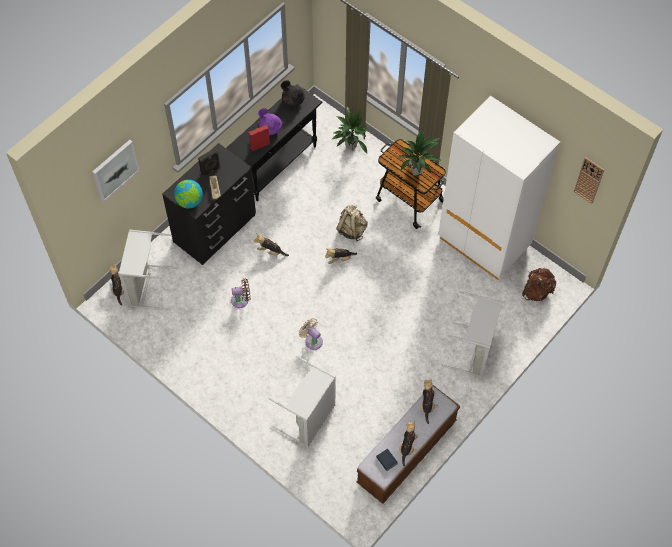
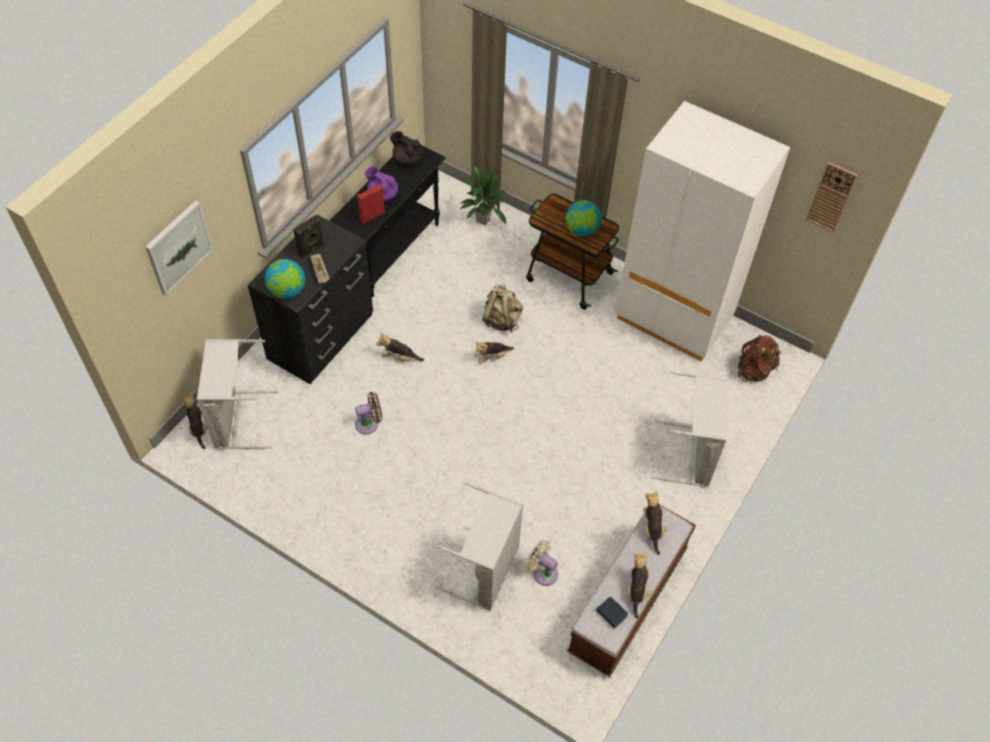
camera: 10 degrees left, 5 degrees down
(312, 340) = (473, 465): beige fan -> beige fan (543, 572)
(416, 171) = (581, 230): potted plant -> globe

